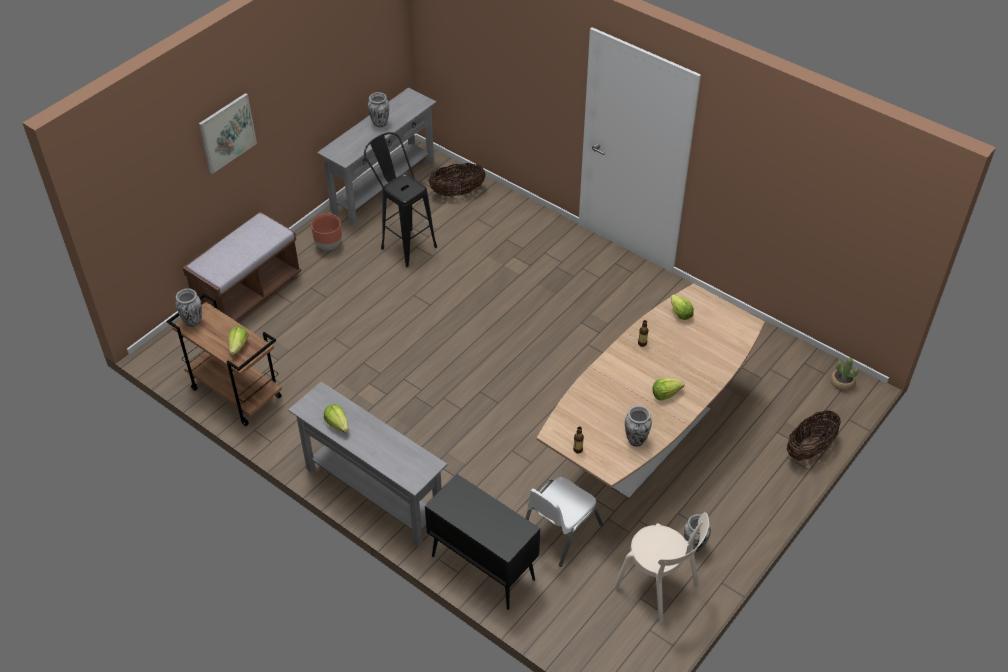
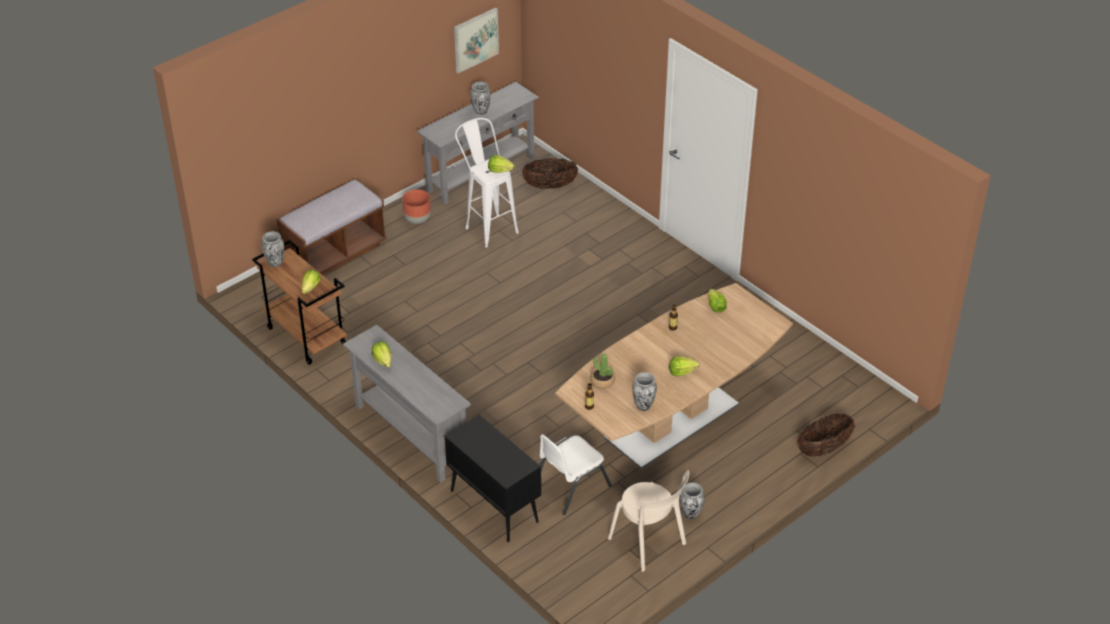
camera: 10 degrees right, 5 degrees down
(227, 133) = (331, 100): picture -> picture (475, 39)
(403, 244) = (487, 226): black stool -> white stool
(415, 186) = (500, 170): none -> lettuce
(842, 382) = (873, 396): potted plant -> potted plant (602, 381)

